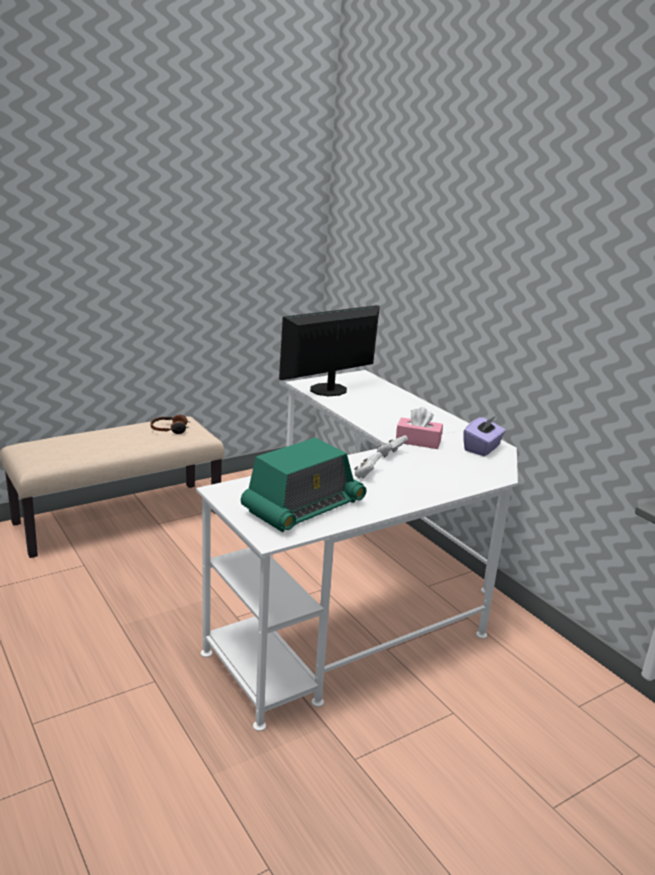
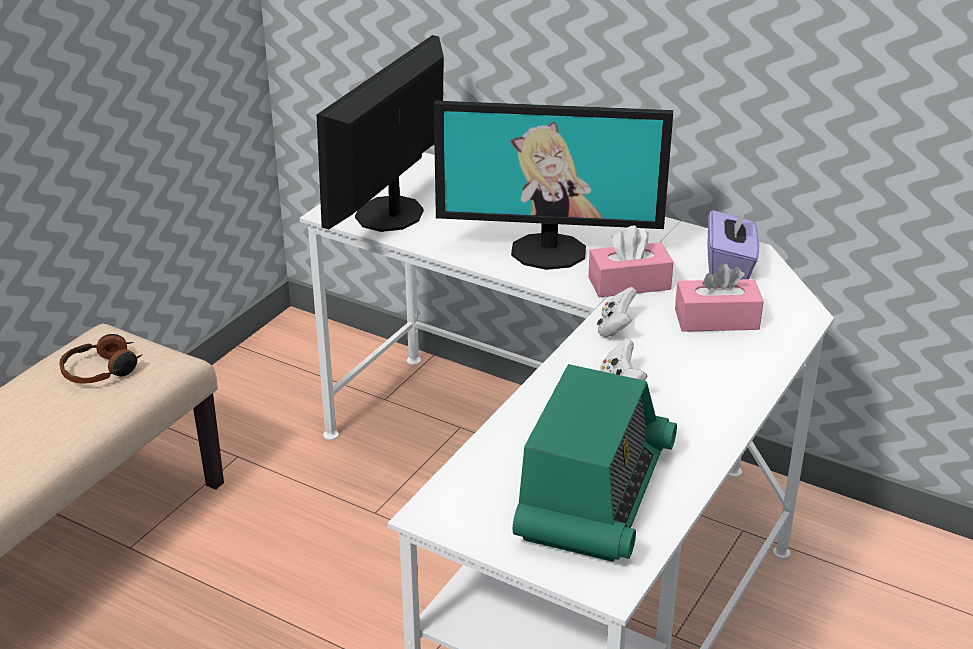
camera: 25 degrees left, 10 degrees up
(391, 420) = (549, 250): none -> monitor
(448, 465) = (716, 319): none -> pink tissue box

